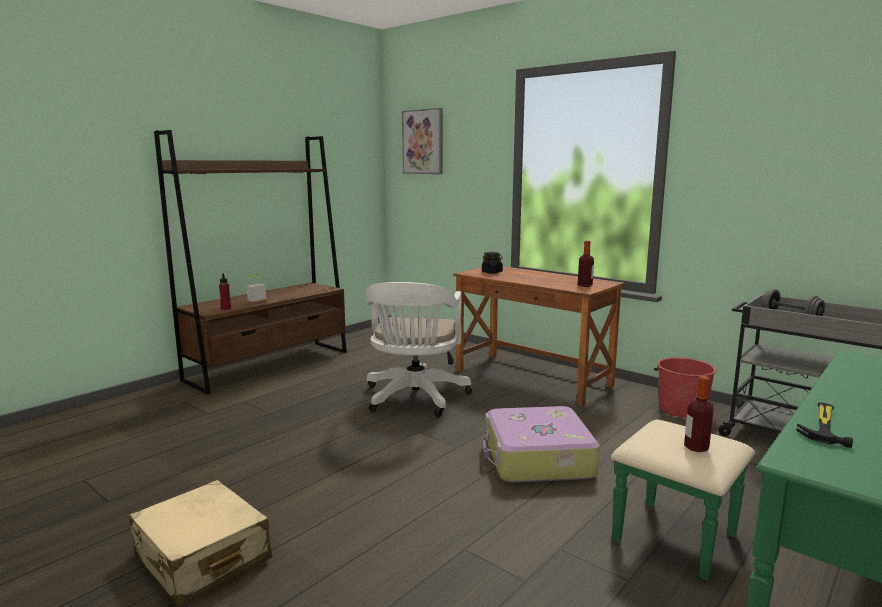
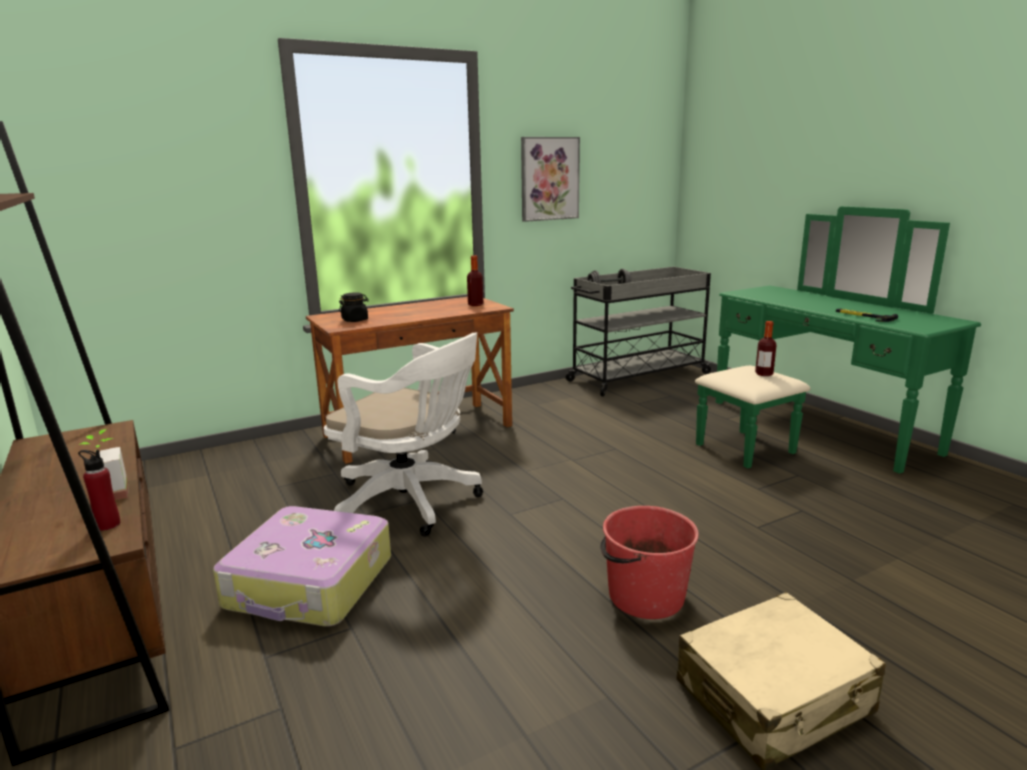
camera: 70 degrees left, 5 degrees up
(423, 142) = (90, 139): picture -> picture (549, 179)
(537, 459) = (609, 467): suitcase -> suitcase (310, 584)
(681, 408) = (546, 395): red bucket -> red bucket (644, 596)

